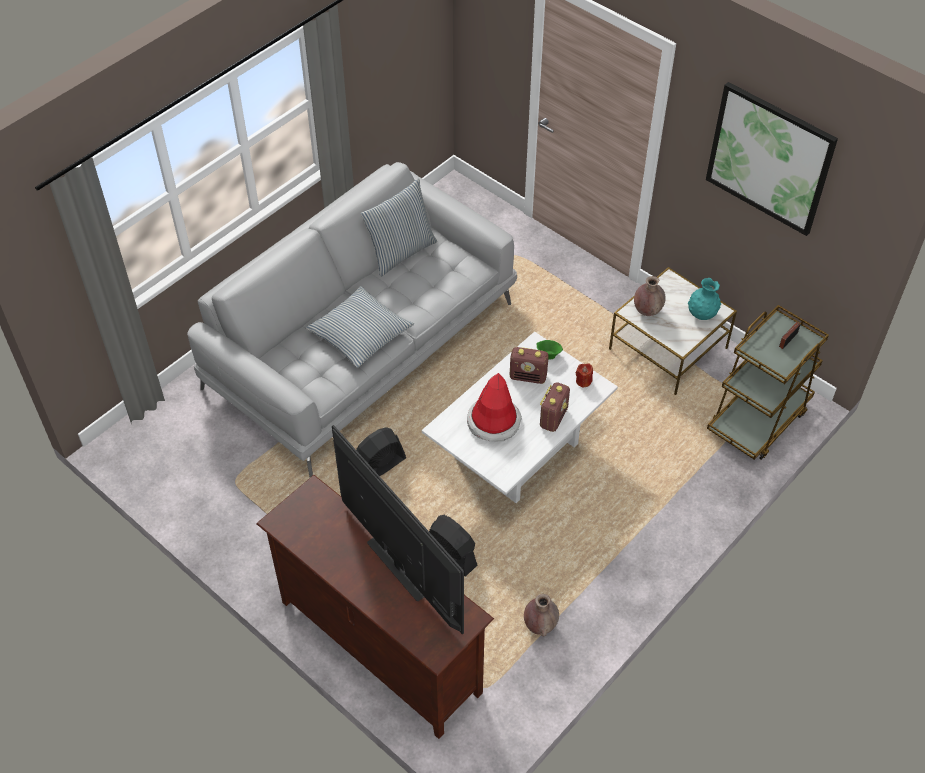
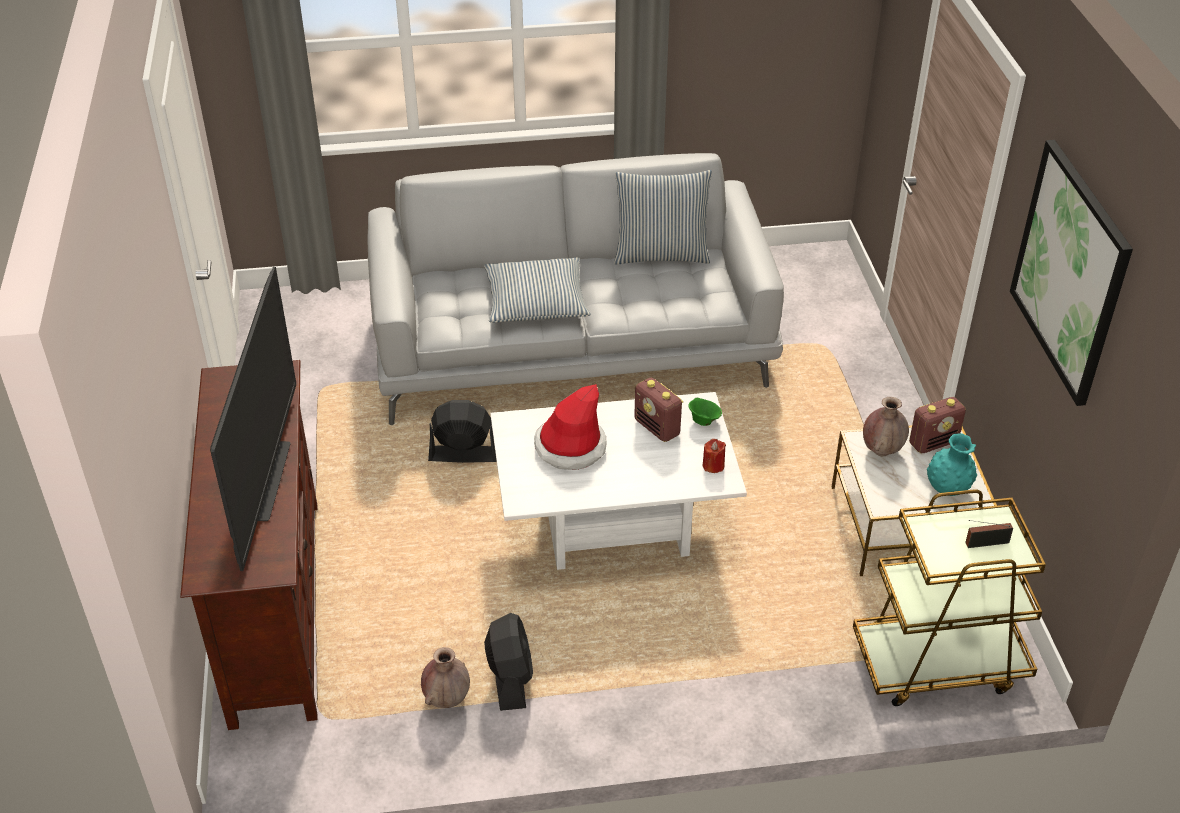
camera: 40 degrees right, 10 degrees down
(451, 554) = (437, 574): black fan -> black fan (510, 678)
(553, 417) = (638, 480): radio -> radio (933, 442)

